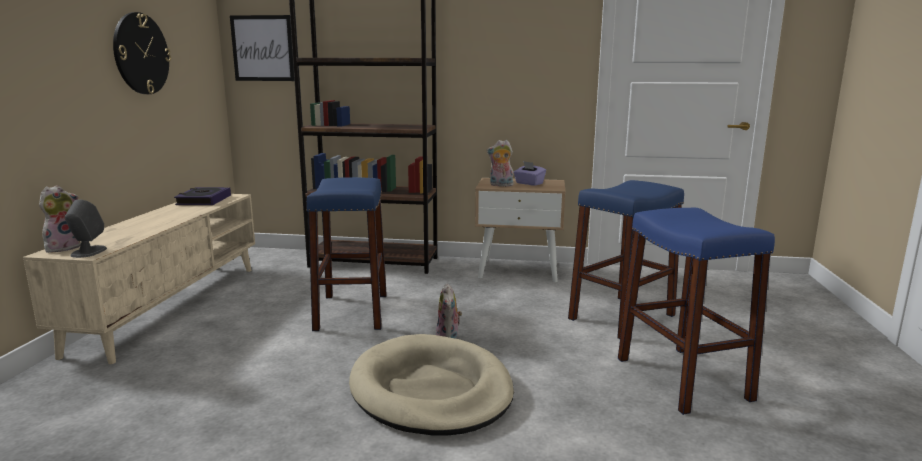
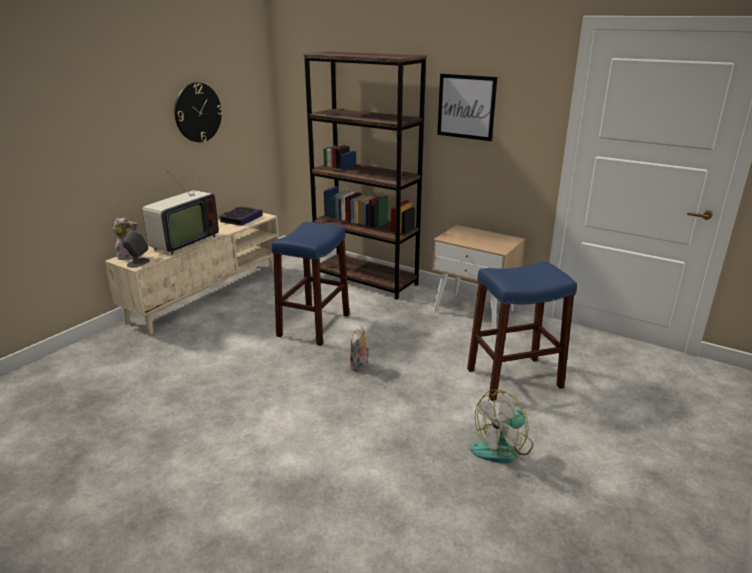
camera: 25 degrees right, 10 degrees up
(140, 227) = (182, 242): none -> television
(263, 48) = (301, 95): picture -> picture (466, 107)
(431, 390) = (313, 405): beige dog bed -> none
(500, 185) = (458, 238): plush toy -> none
(529, 183) = (486, 239): purple tissue box -> none
(682, 379) = (502, 448): blue stool -> fan

